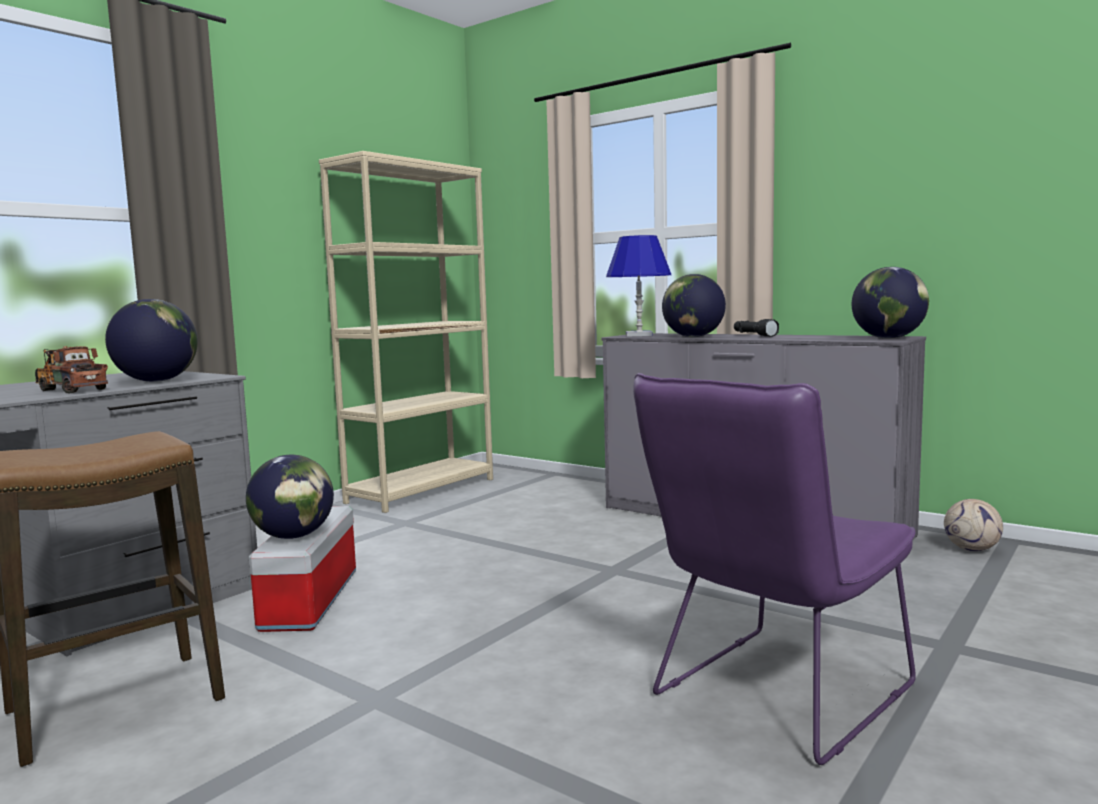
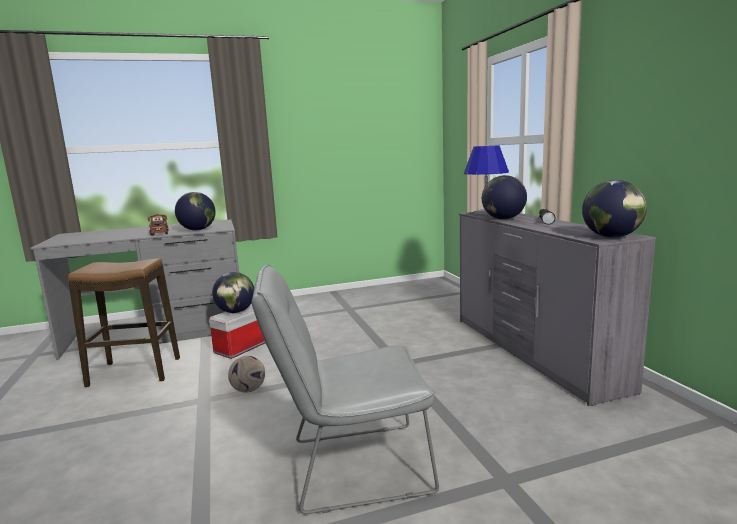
camera: 35 degrees right, 5 degrees up
(422, 490) = (385, 290): beige bookcase -> none
(773, 697) = (349, 467): purple chair -> grey chair
(972, 549) = (668, 418): football -> football (248, 390)

